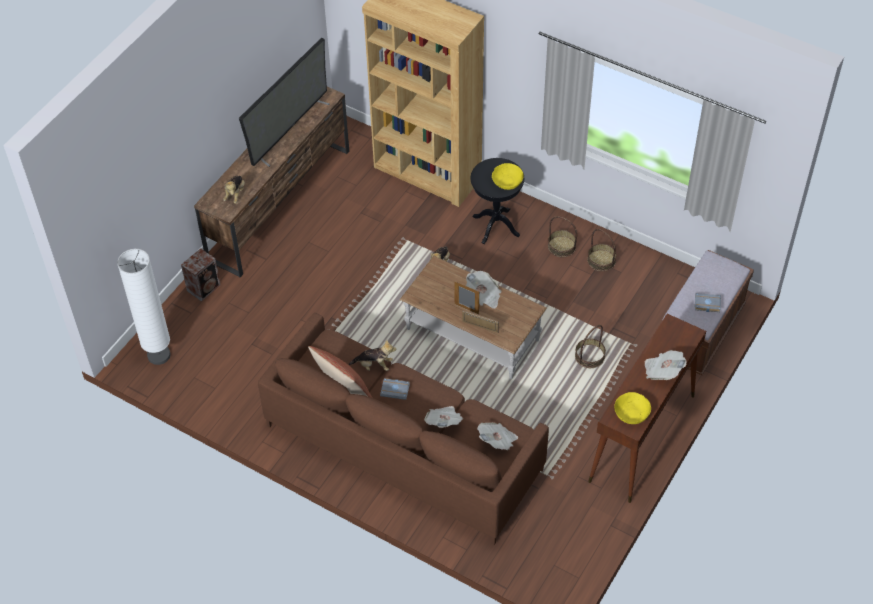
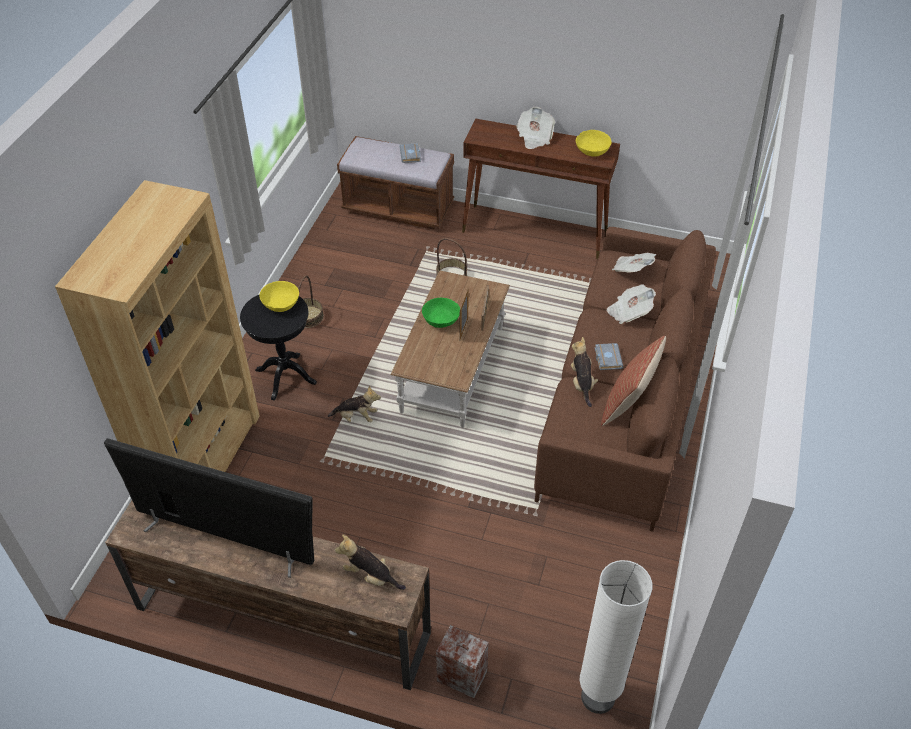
camera: 105 degrees left, 5 degrees down
(235, 194) = (370, 576): plush toy -> plush toy turned 150 degrees counterclockwise
(483, 296) = (441, 319): newspaper -> green bowl
(601, 260) = (321, 284): basket -> none

